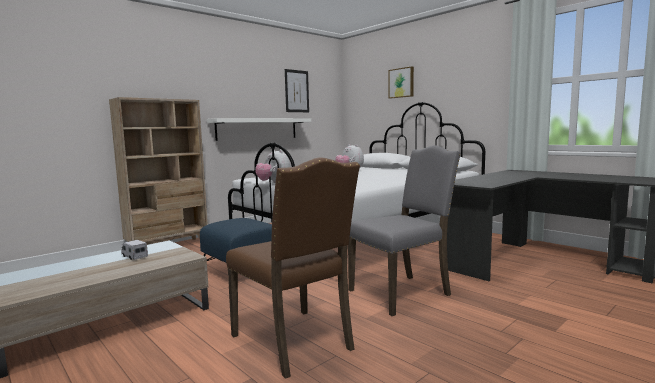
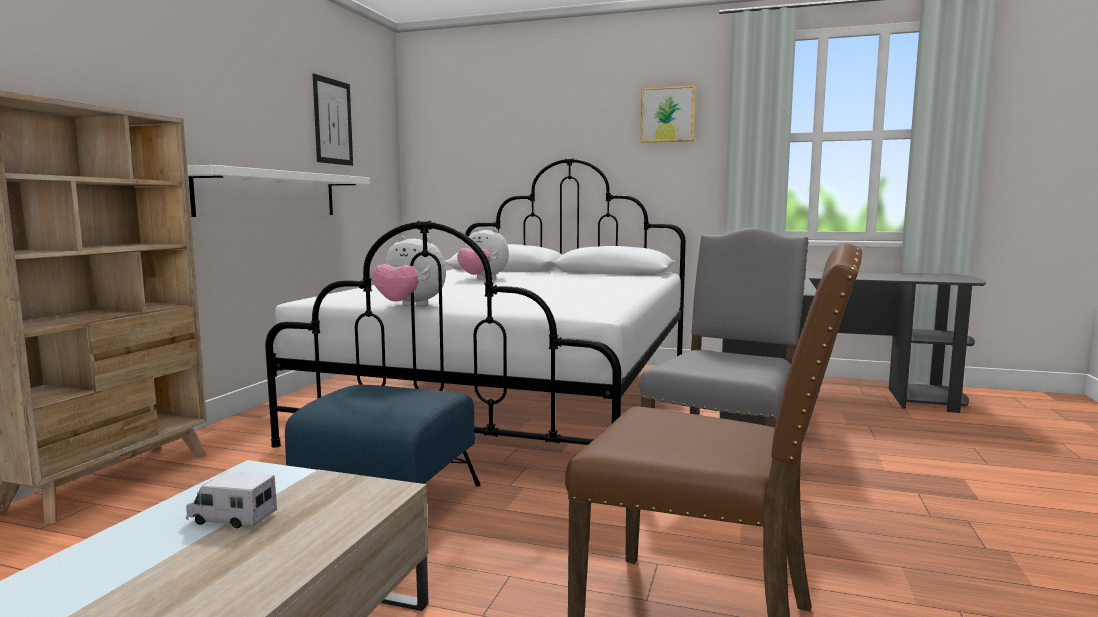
camera: 30 degrees left, 0 degrees up
(401, 83) = (528, 123): picture -> picture (668, 115)

